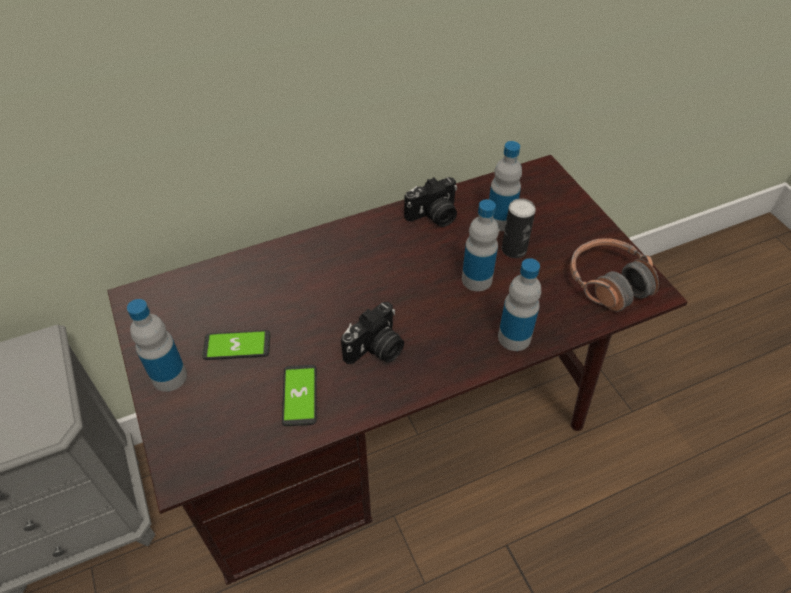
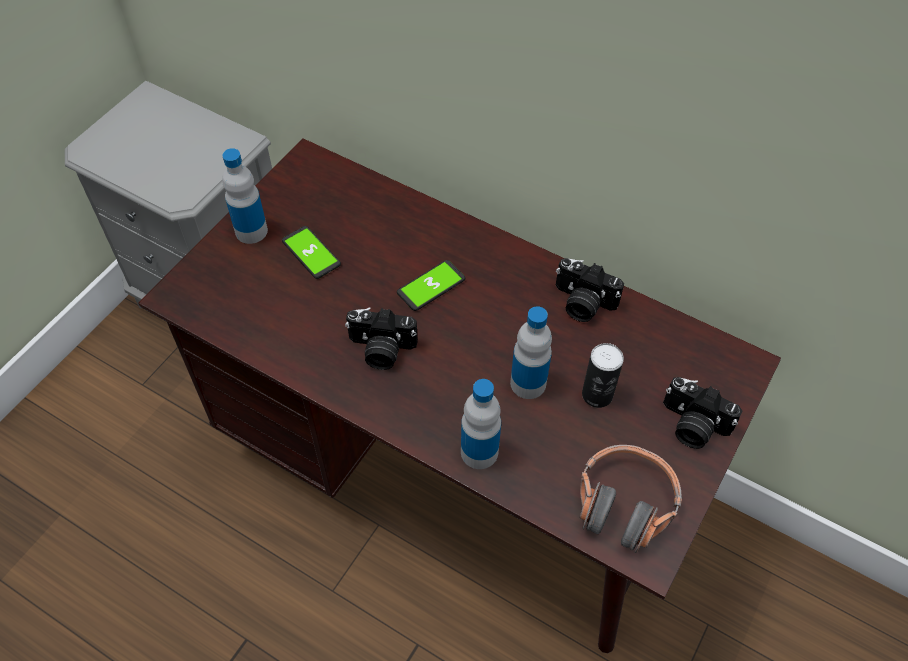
camera: 55 degrees right, 5 degrees up
(300, 395) = (294, 325): phone -> phone (431, 286)
(500, 221) = (627, 362): bottle -> none
(571, 219) = (692, 425): none -> camera

